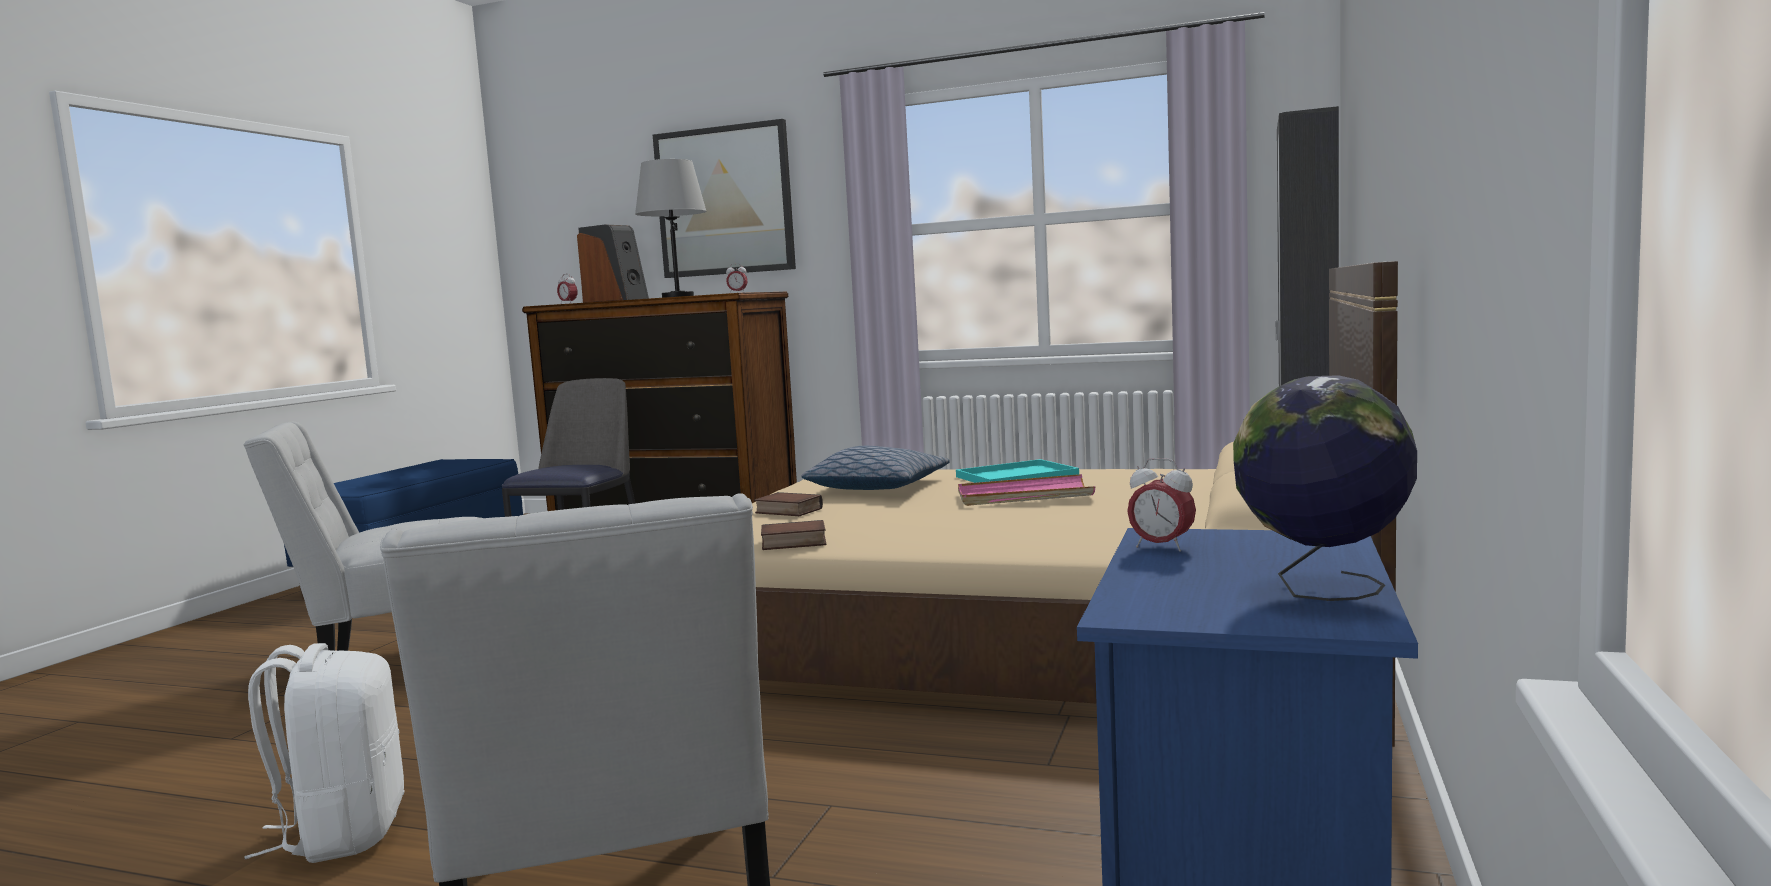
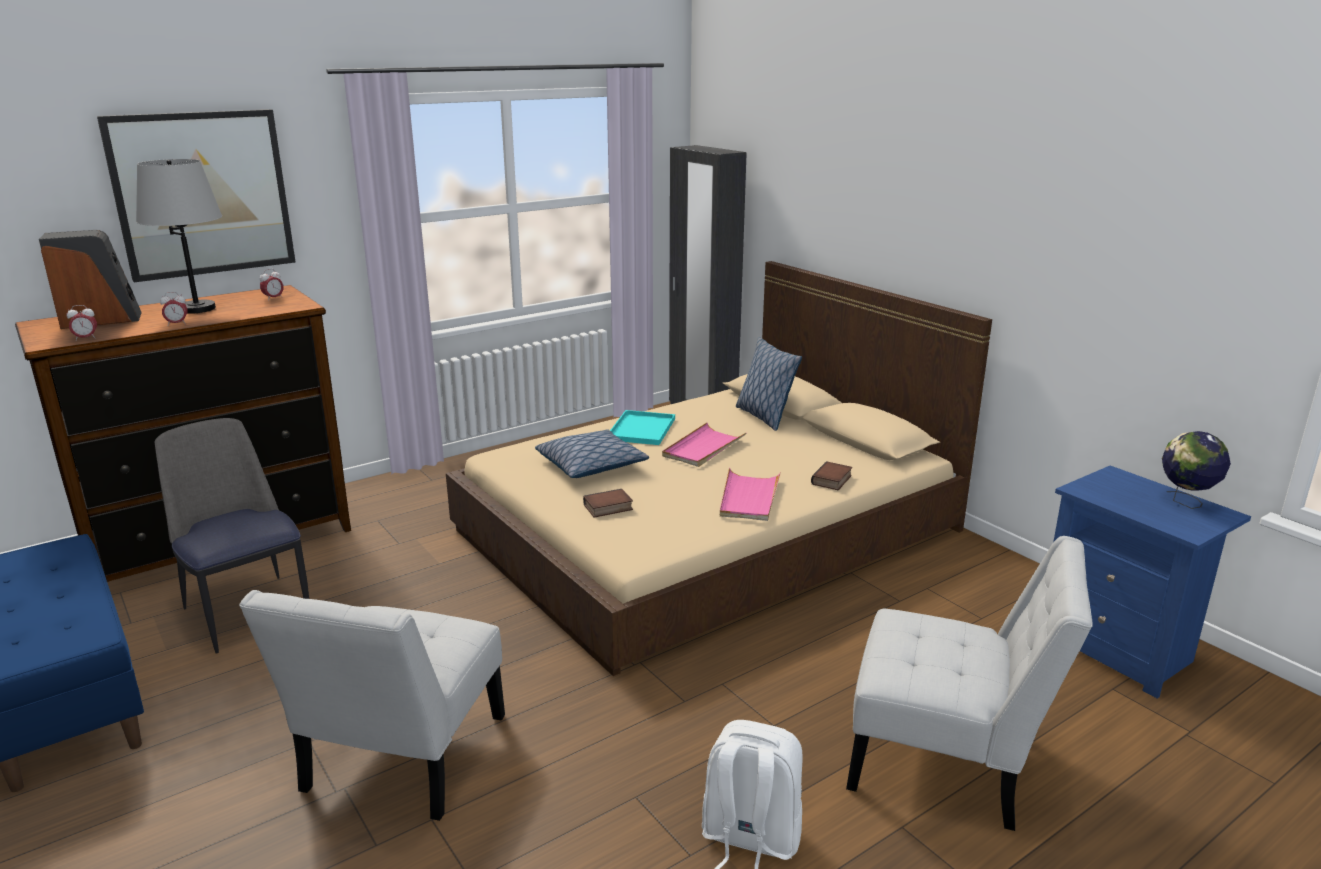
camera: 55 degrees left, 15 degrees up
(793, 543) = (703, 533): book -> book (832, 480)
(927, 534) = (749, 498): none -> pink tray
(1161, 547) = (1100, 497): alarm clock -> alarm clock (177, 324)
(1196, 490) = (764, 417): none -> pillow

